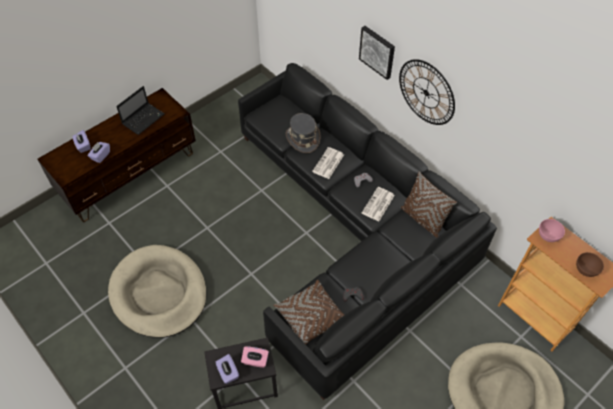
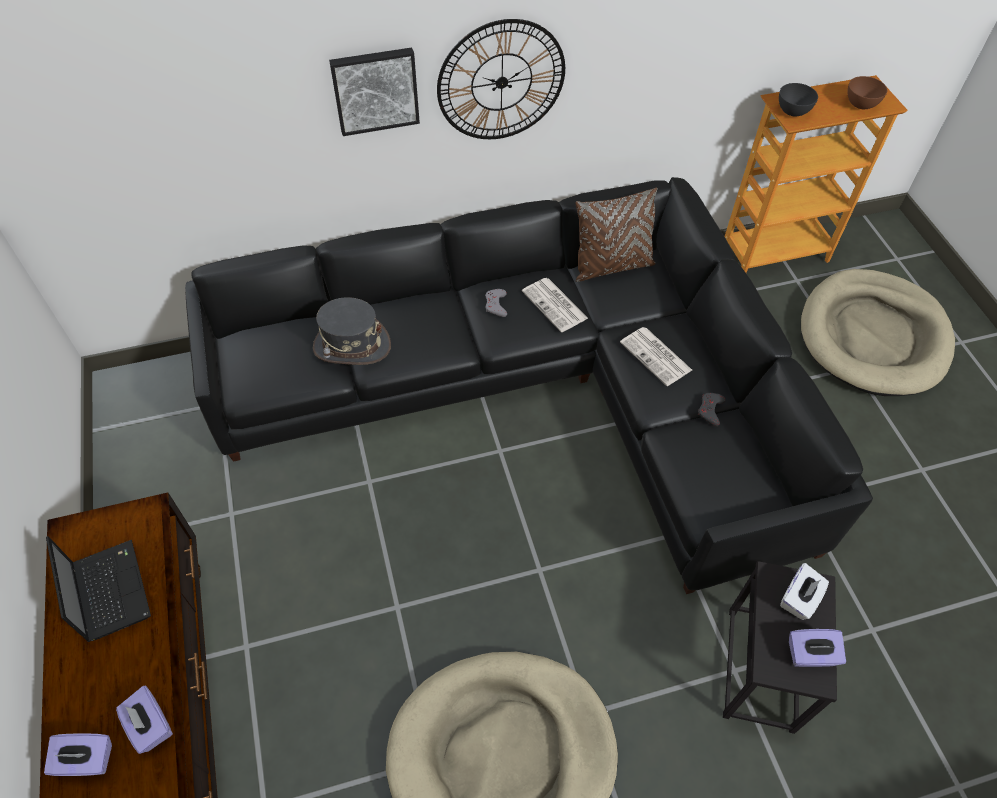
camera: 65 degrees left, 0 degrees up
(255, 360) = (799, 599): pink tissue box -> white tissue box
(310, 317) = (731, 485): brown pillow -> none
(328, 163) = (432, 333): newspaper -> newspaper (656, 357)
(547, 236) = (792, 111): pink bowl -> grey bowl

